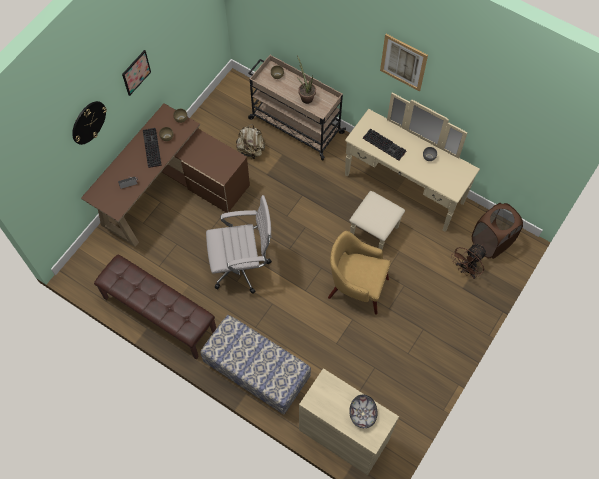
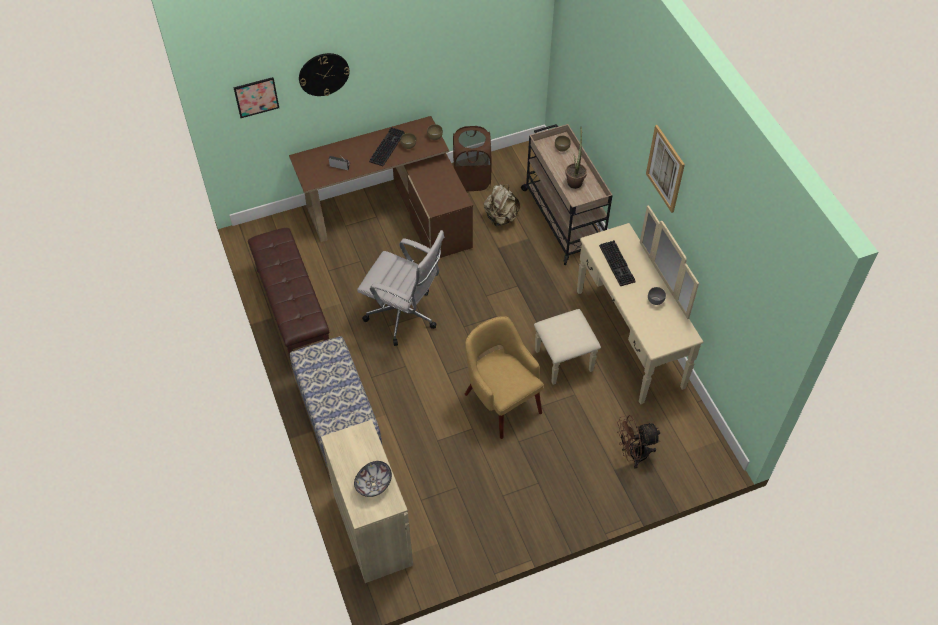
camera: 35 degrees right, 10 degrees down
(136, 72) = (402, 56): picture -> picture (256, 97)
(491, 242) = (684, 444): brown laundry basket -> brown laundry basket (472, 179)

